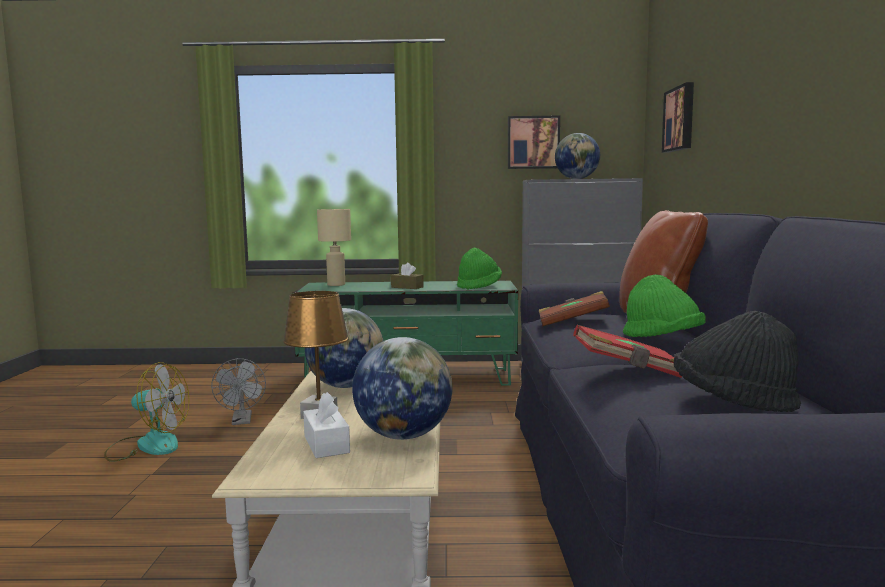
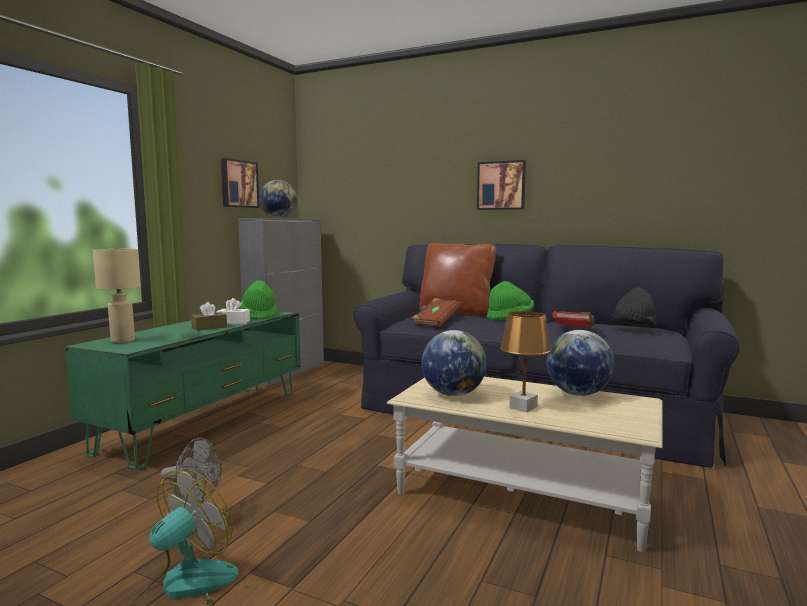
camera: 65 degrees left, 0 degrees up
(326, 444) = (586, 411): white tissue box -> white tissue box (233, 322)
(680, 119) = (367, 179): picture -> picture (501, 185)

